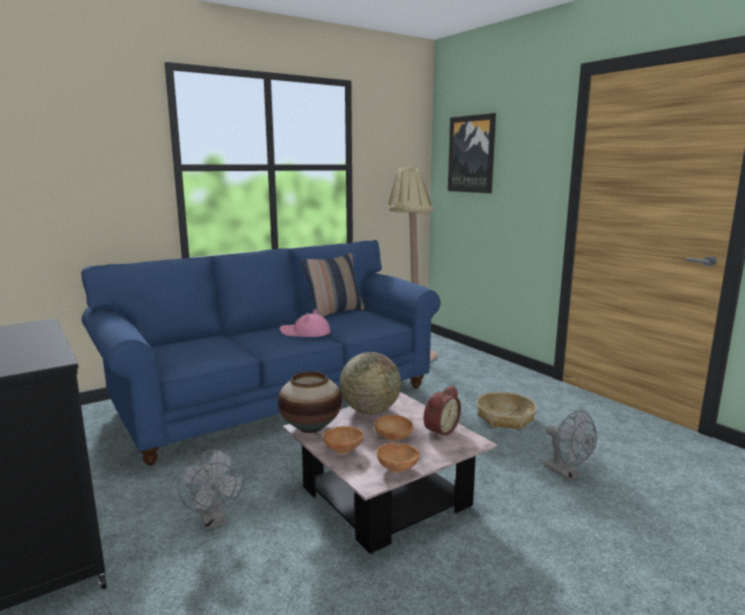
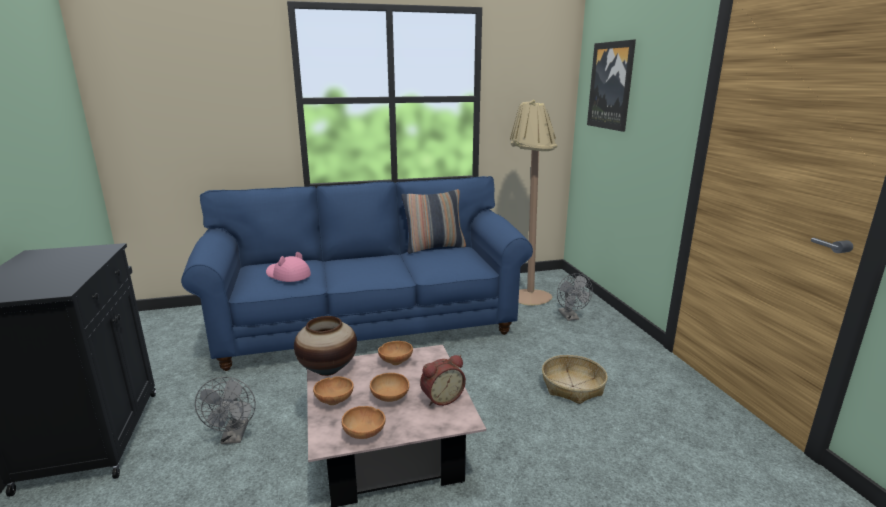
camera: 20 degrees right, 5 degrees up
(305, 333) = (388, 267): pink hat -> pink hat (288, 275)
(370, 410) = (395, 361): globe -> brown bowl
(567, 474) = (594, 470): grey fan -> grey fan (570, 317)

